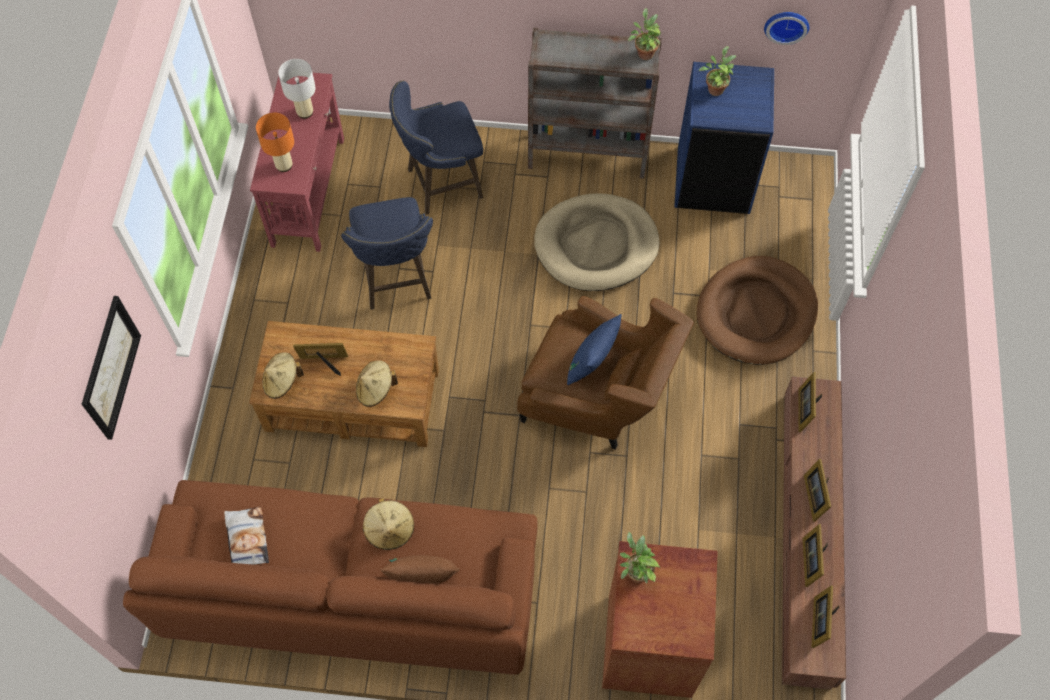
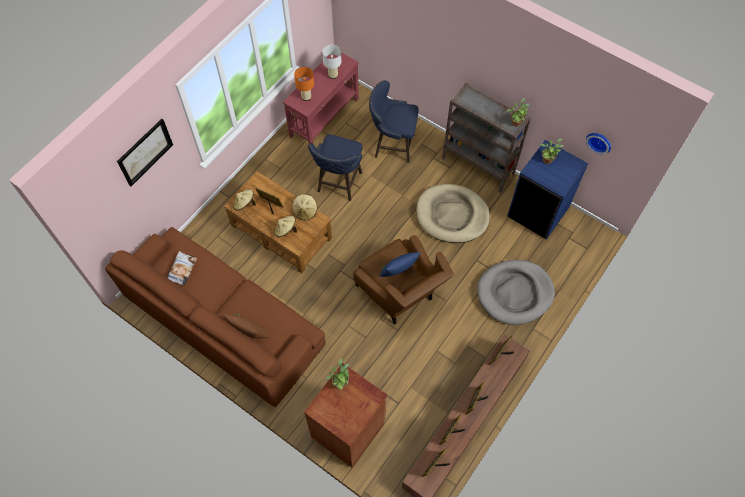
camera: 30 degrees right, 0 degrees up
(390, 530) = (248, 301): beige hat -> beige hat (305, 211)
(756, 313) = (515, 293): brown dog bed -> grey dog bed

